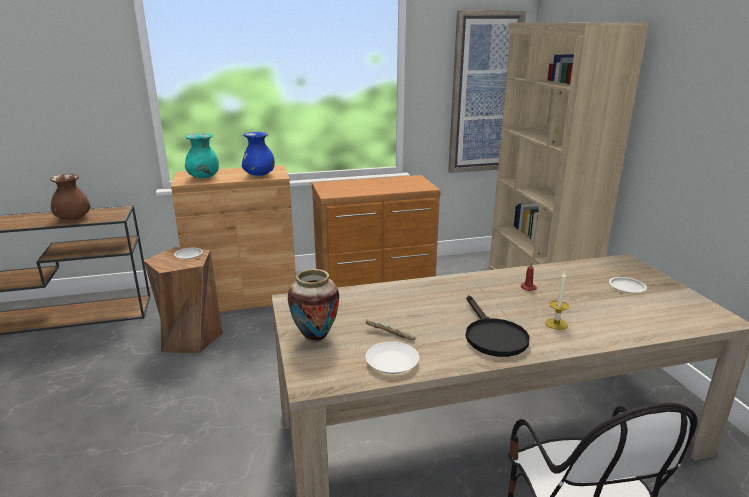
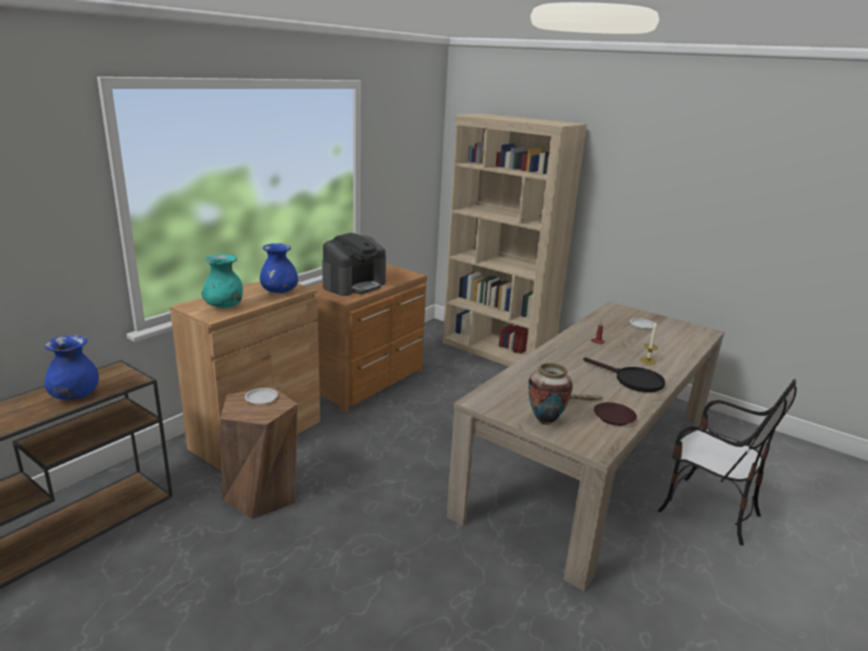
camera: 40 degrees left, 0 degrees up
(73, 218) = (75, 396): brown vase -> blue vase
(359, 186) = (354, 285): none -> coffee machine
(391, 362) = (613, 417): white plate -> brown plate
(484, 94) = (415, 177): picture -> none

